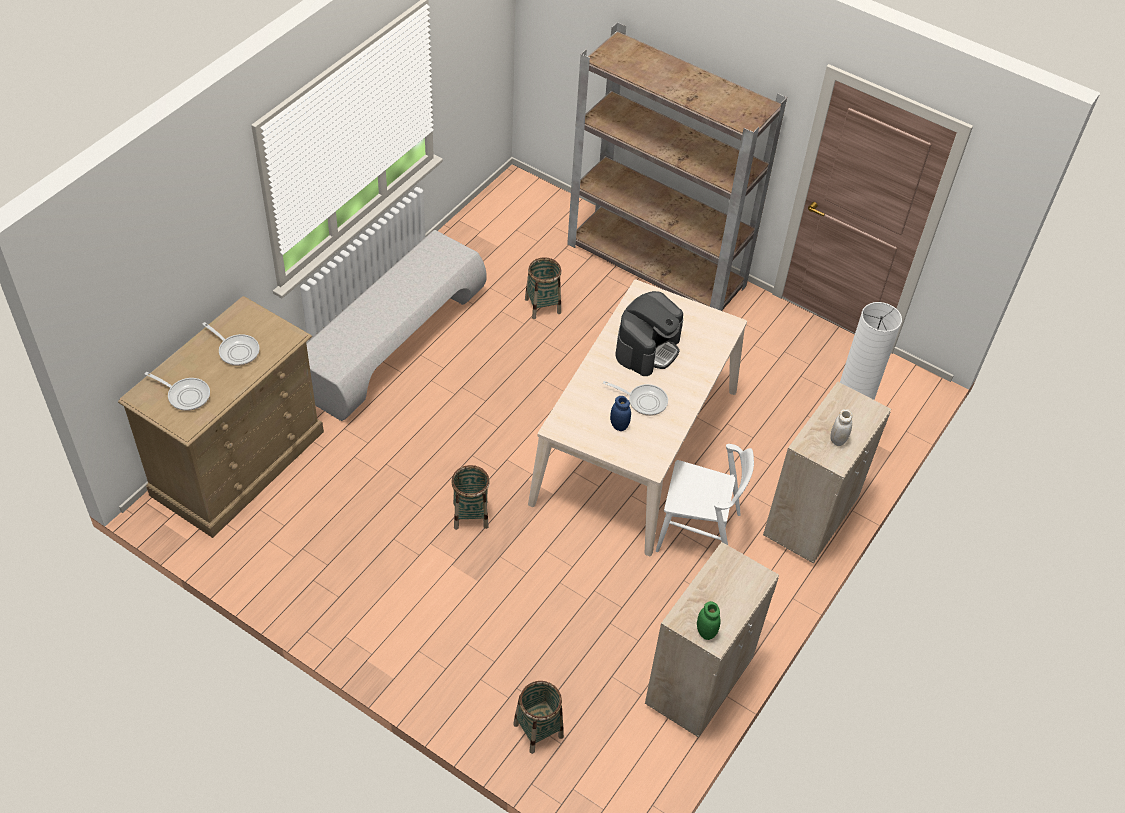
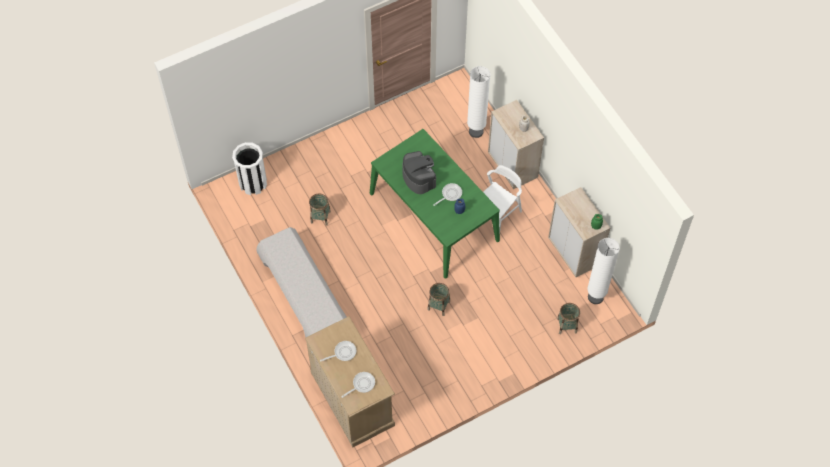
camera: 60 degrees left, 10 degrees up
(550, 212) = (253, 183): none -> white trash can
(626, 758) = (595, 297): none -> white floor lamp
(636, 445) = (434, 216): beige dining table -> green dining table
(656, 265) = (320, 151): brown bookcase -> none

